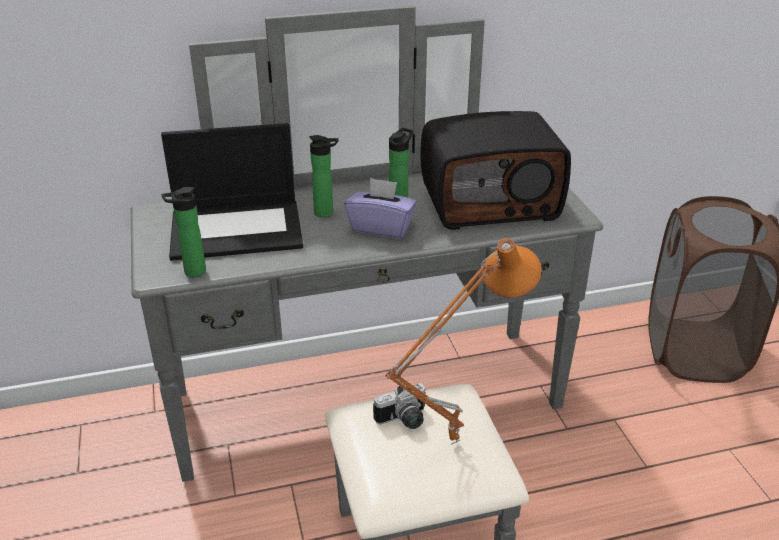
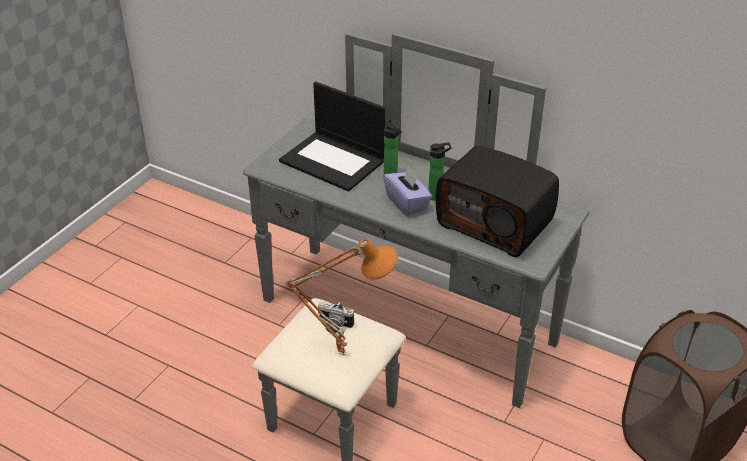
camera: 45 degrees right, 5 degrees up
(191, 272) = (279, 174): bottle -> none

